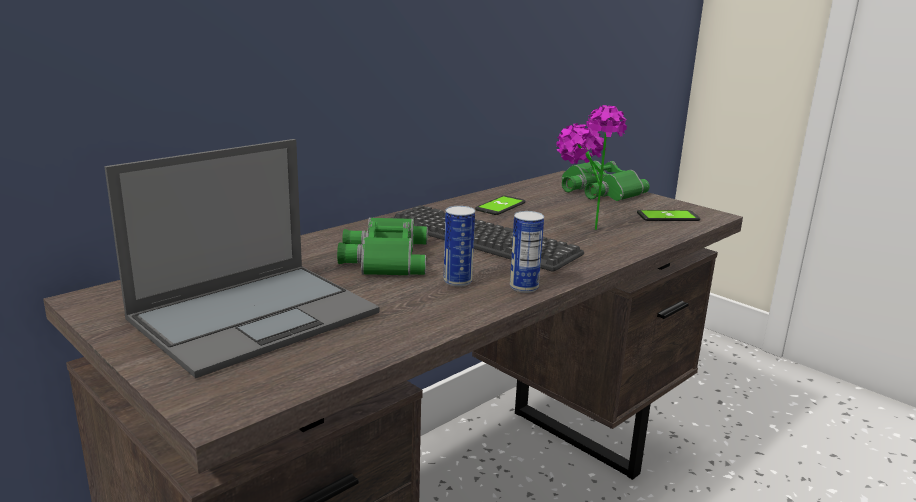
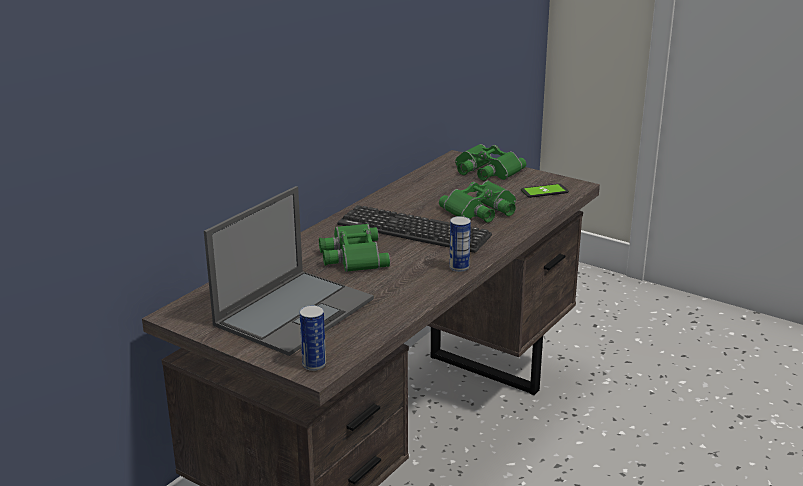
camera: 10 degrees left, 5 degrees up
(457, 281) = (413, 268): can -> can (314, 364)
(500, 206) = (416, 196): phone -> none
(579, 227) = (482, 210): potted plant -> green binoculars

